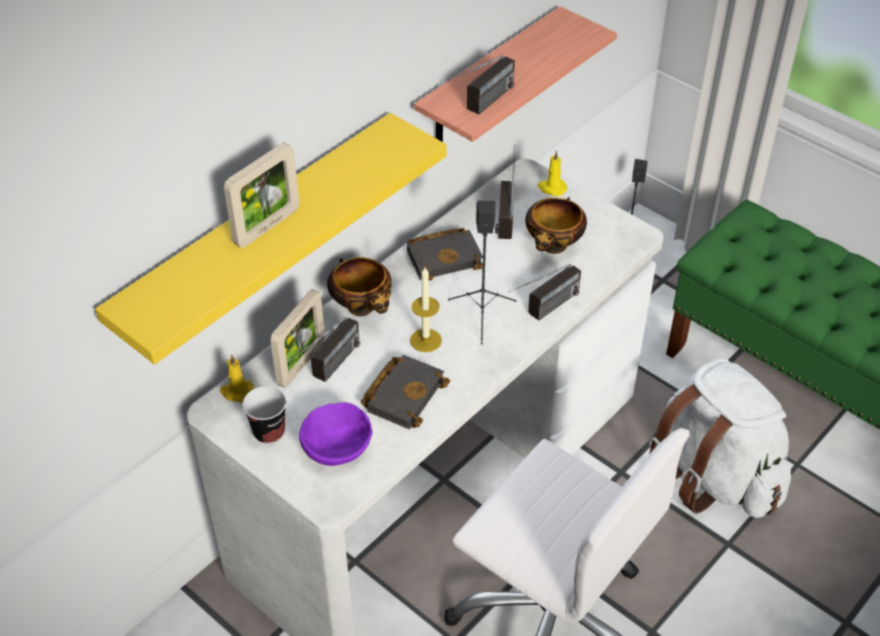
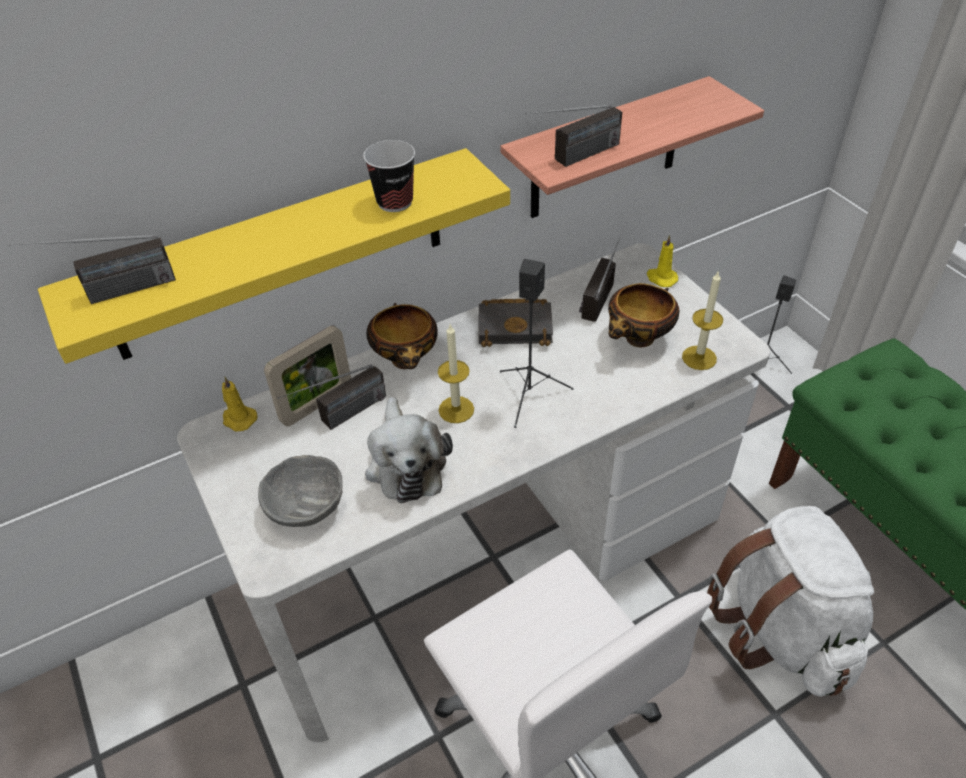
camera: 20 degrees right, 0 degrees up
(267, 227) = (265, 239): picture frame -> none
(269, 432) = (247, 470): cup -> cup (395, 202)
(337, 448) = (306, 507): purple bowl -> grey bowl
(404, 393) = (405, 463): black book -> plush toy
(543, 311) = (599, 407): radio -> radio (109, 294)
(608, 252) = (699, 358): none -> candle

